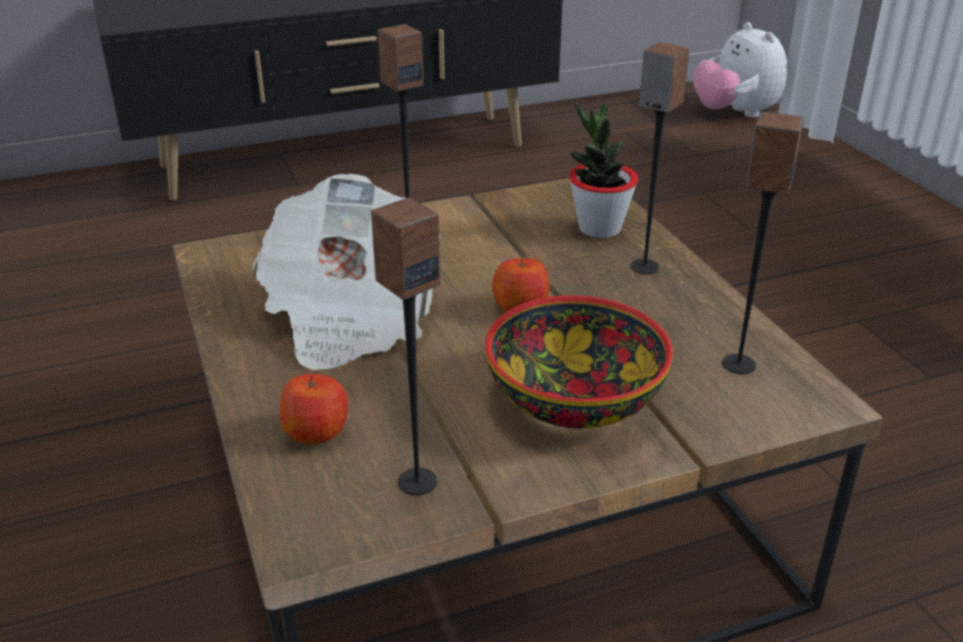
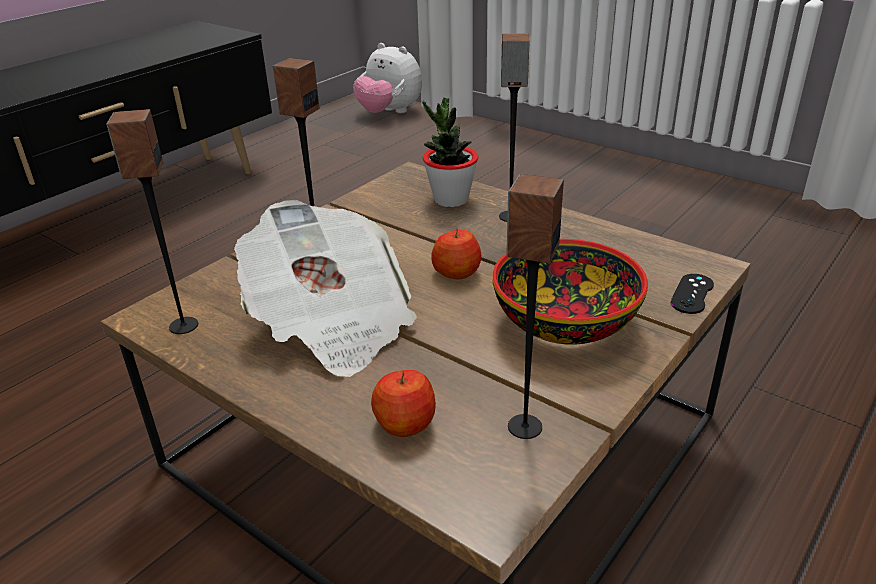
camera: 30 degrees left, 0 degrees up
(737, 364) = (638, 260): speaker -> speaker (183, 326)
(758, 424) = (692, 294): none -> black game controller

